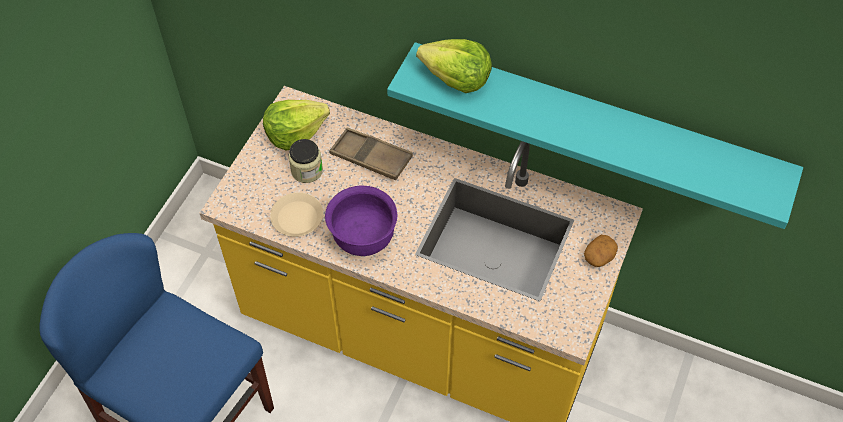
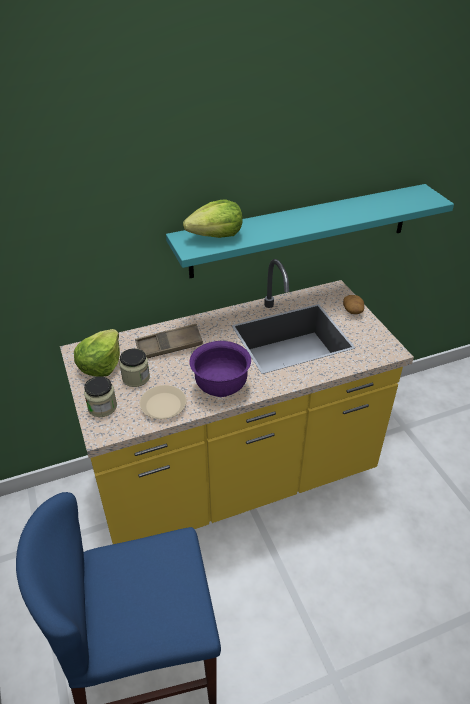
camera: 45 degrees left, 15 degrees down
(251, 179) = (102, 407): none -> jar

